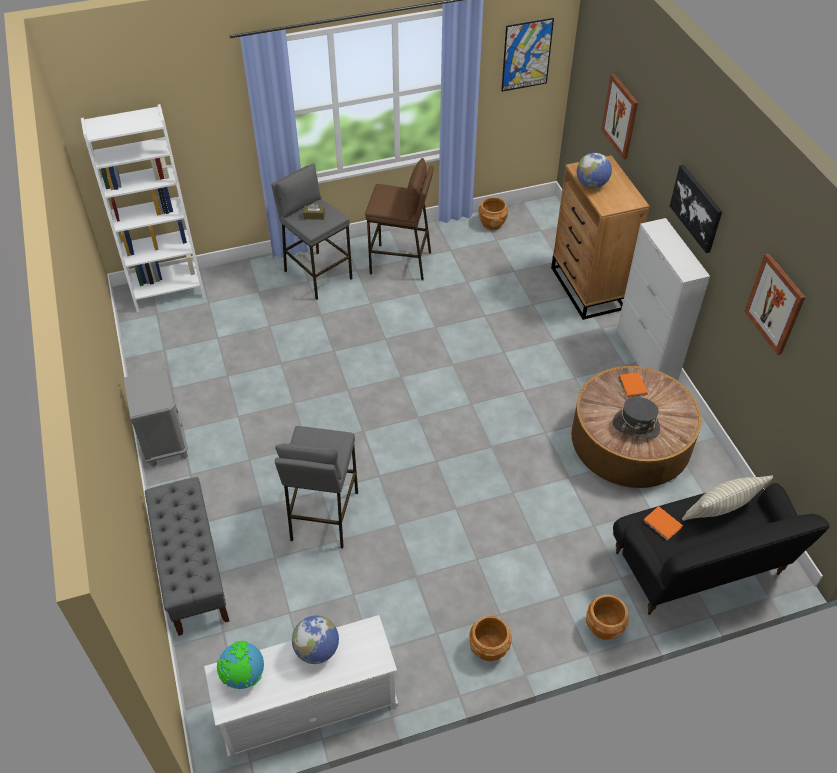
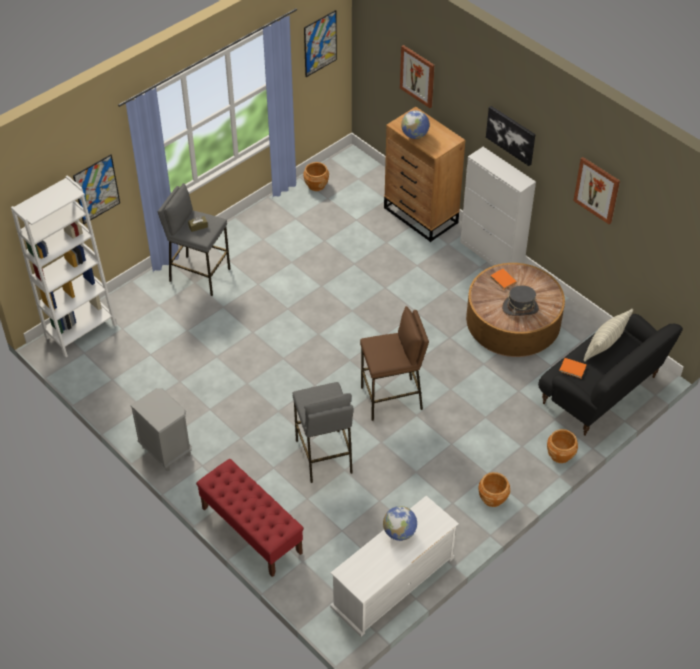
camera: 25 degrees left, 0 degrees up
(192, 569) = (251, 530): grey bench -> red bench
(204, 136) = (96, 189): none -> picture
(243, 676) = (361, 567): globe -> none
(401, 263) = (262, 242): brown stool -> brown stool (392, 399)

